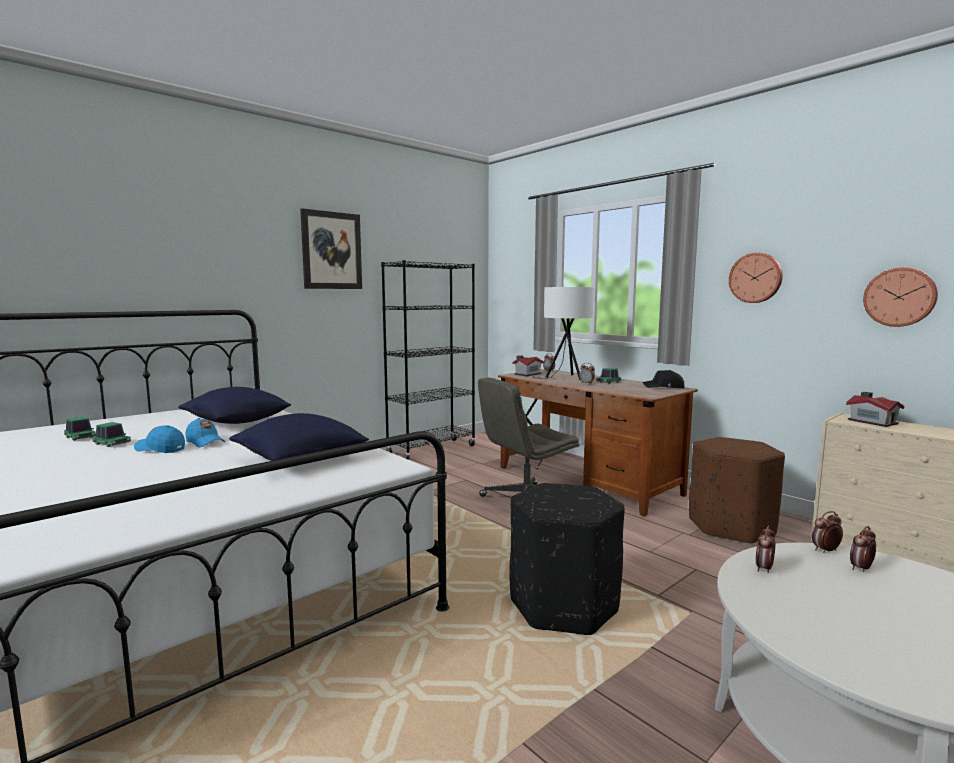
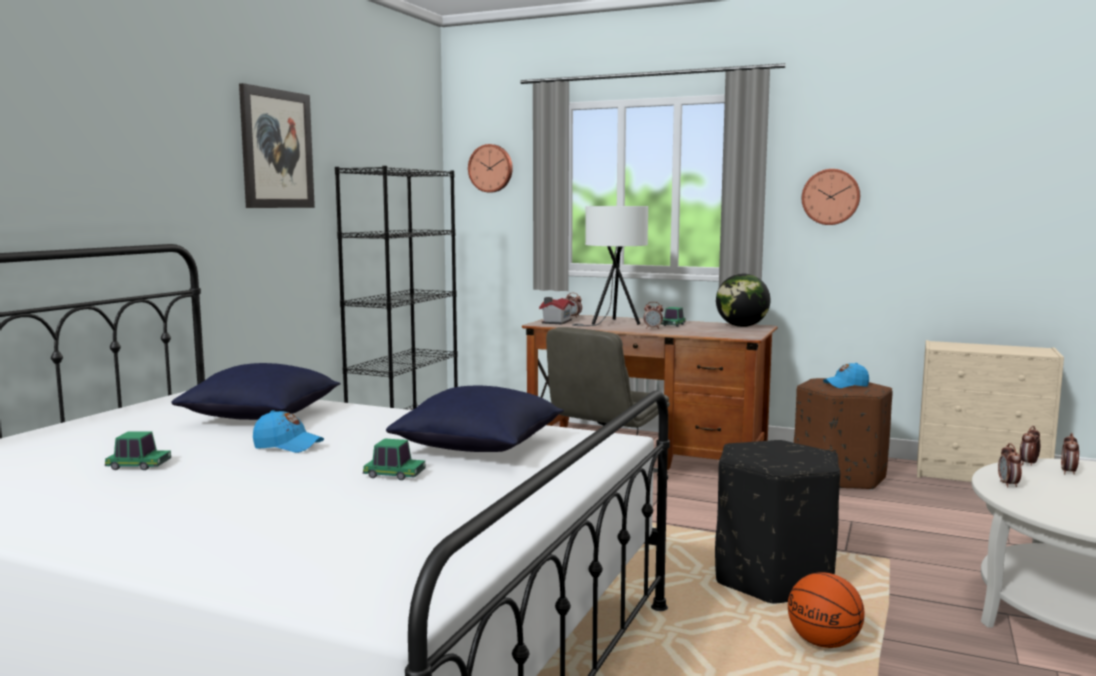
camera: 25 degrees left, 0 degrees up
(80, 437) = (51, 465): toy car -> toy car (394, 475)
(160, 449) = (242, 461): blue cap -> blue cap (846, 385)
(535, 678) = (824, 643): none -> basketball
(664, 387) = (742, 326): black cap -> globe
(872, 421) = (964, 346): toy house -> none
(900, 297) = (977, 219): wall clock -> wall clock (491, 168)

